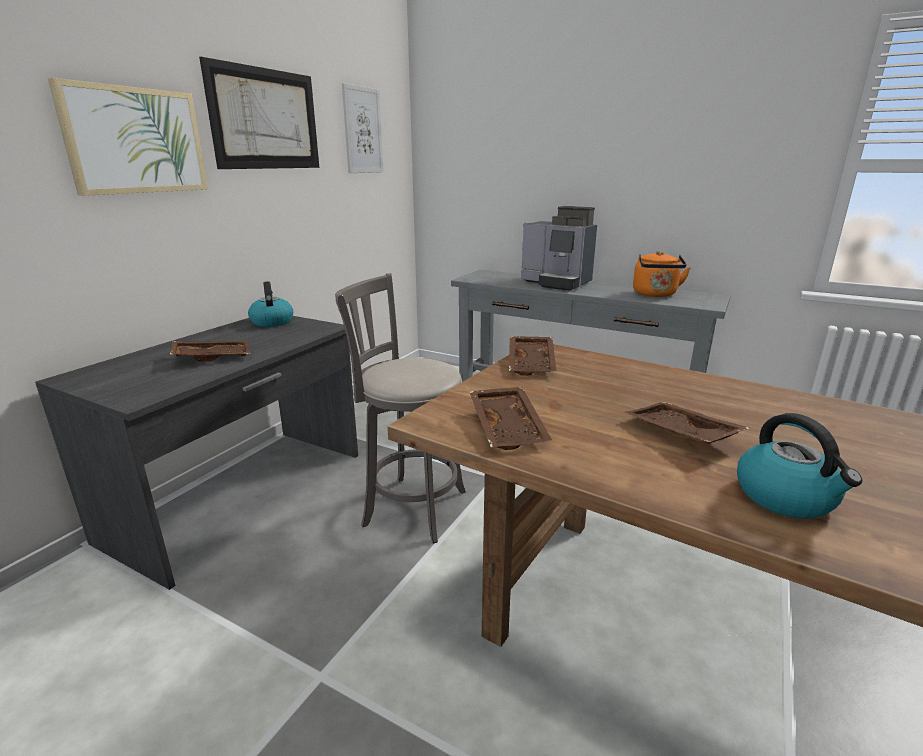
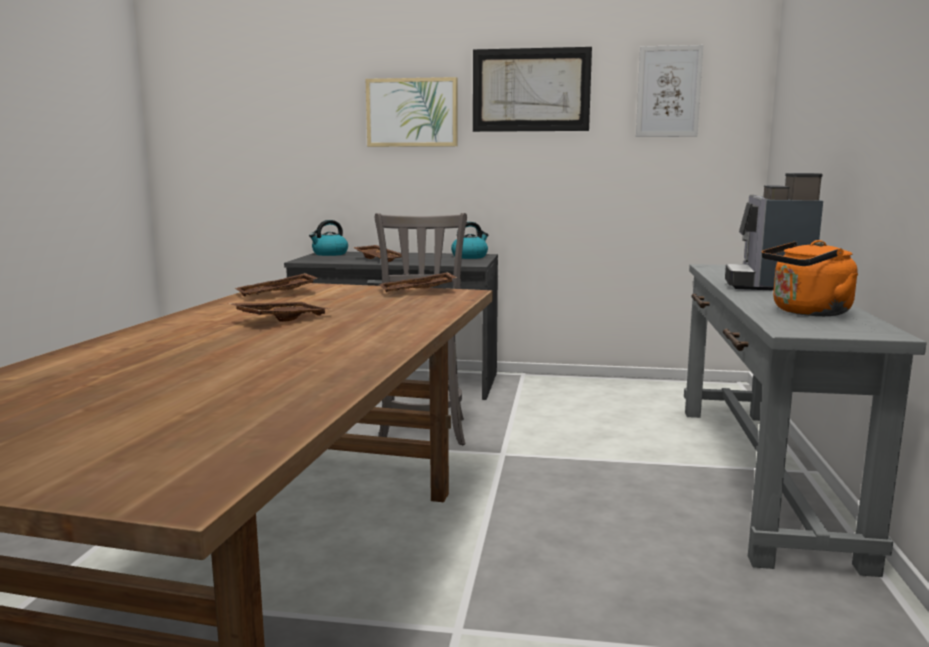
camera: 70 degrees right, 10 degrees down
(786, 497) = (179, 335): kettle -> kettle (329, 254)

